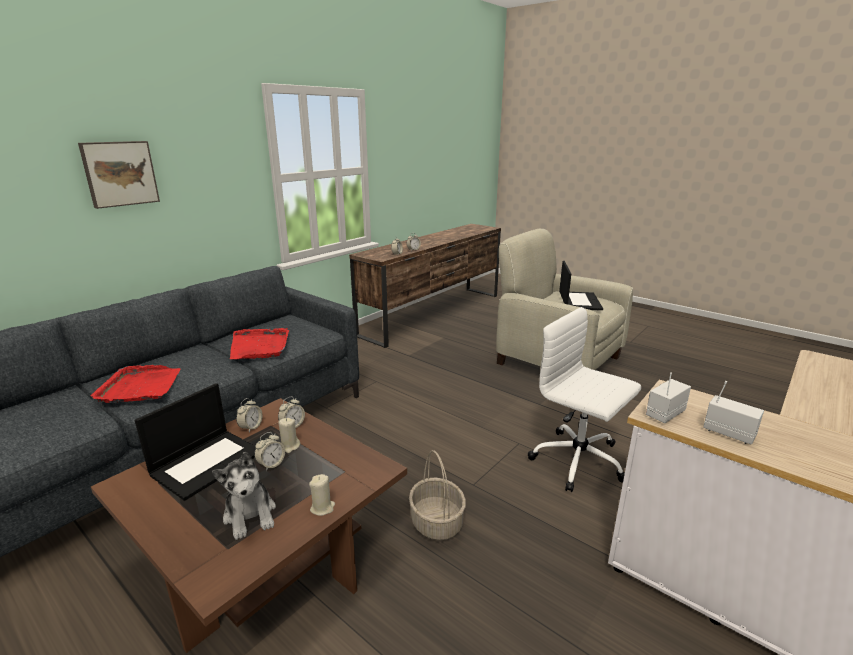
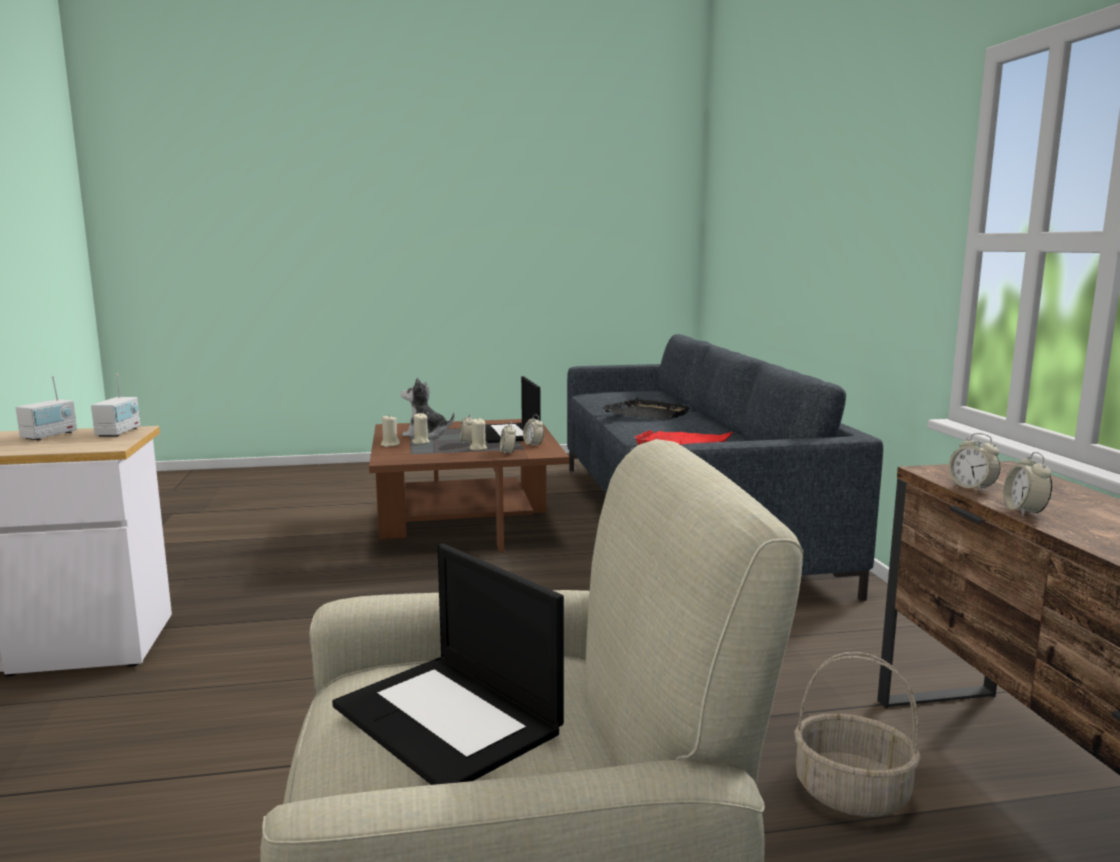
camera: 130 degrees right, 10 degrees down
(119, 173) = (829, 218): picture -> none
(140, 387) = (647, 413): red tray -> black tray
(293, 494) = (420, 442): none -> beige candle
(436, 522) = (372, 579): basket -> basket (852, 793)
(579, 461) = (254, 693): white office chair -> none
(728, 433) = (49, 435): radio -> radio turned 60 degrees counterclockwise

